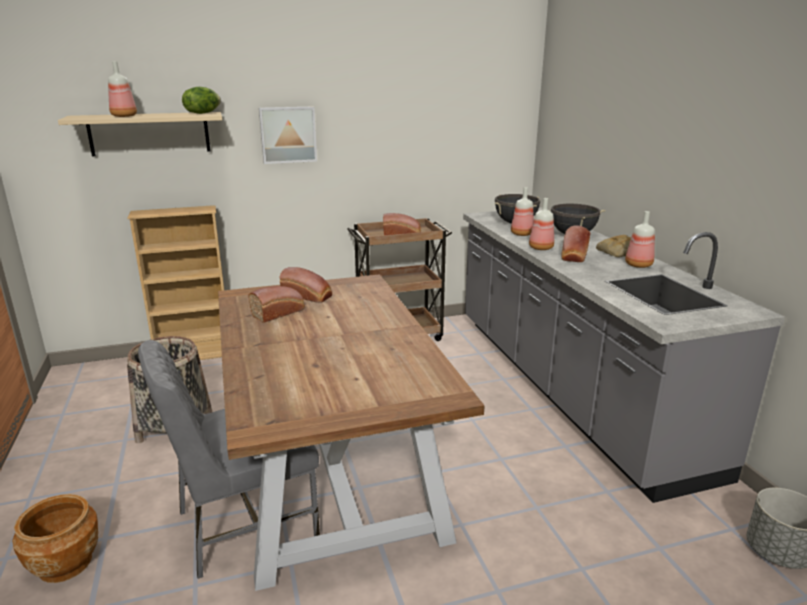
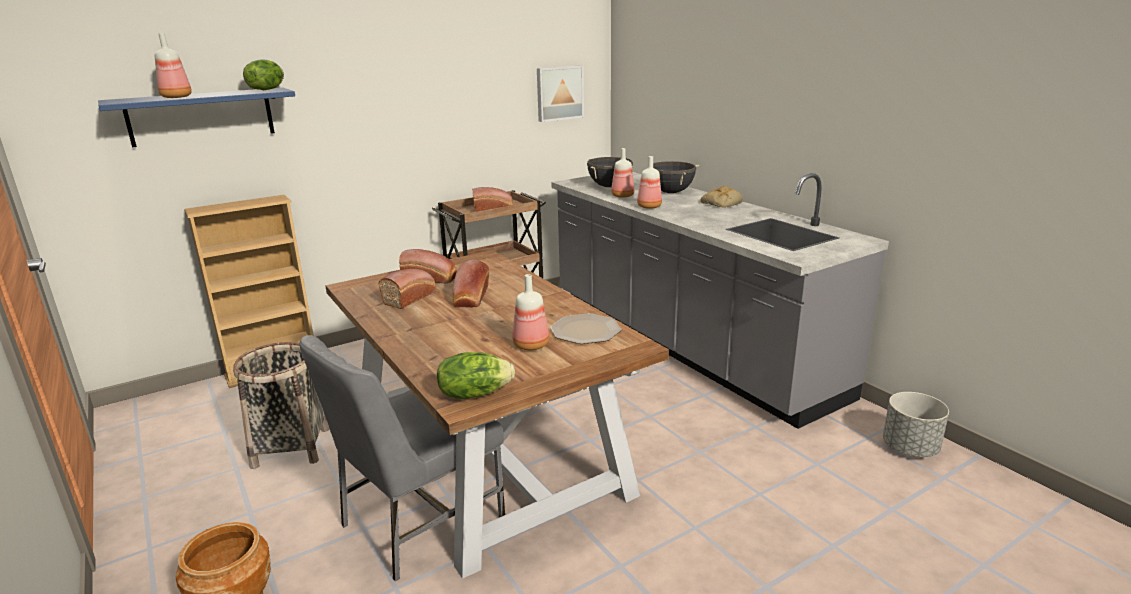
camera: 15 degrees left, 0 degrees up
(149, 133) = (201, 116): beige shelf -> blue shelf
(270, 421) = (474, 393): none -> lettuce
(288, 134) = (360, 109): picture -> picture (559, 93)
(413, 370) = (585, 330): none -> plate
(574, 255) = (684, 210): bread -> bread (471, 298)
(637, 265) = (745, 212): bottle -> bottle (529, 345)

